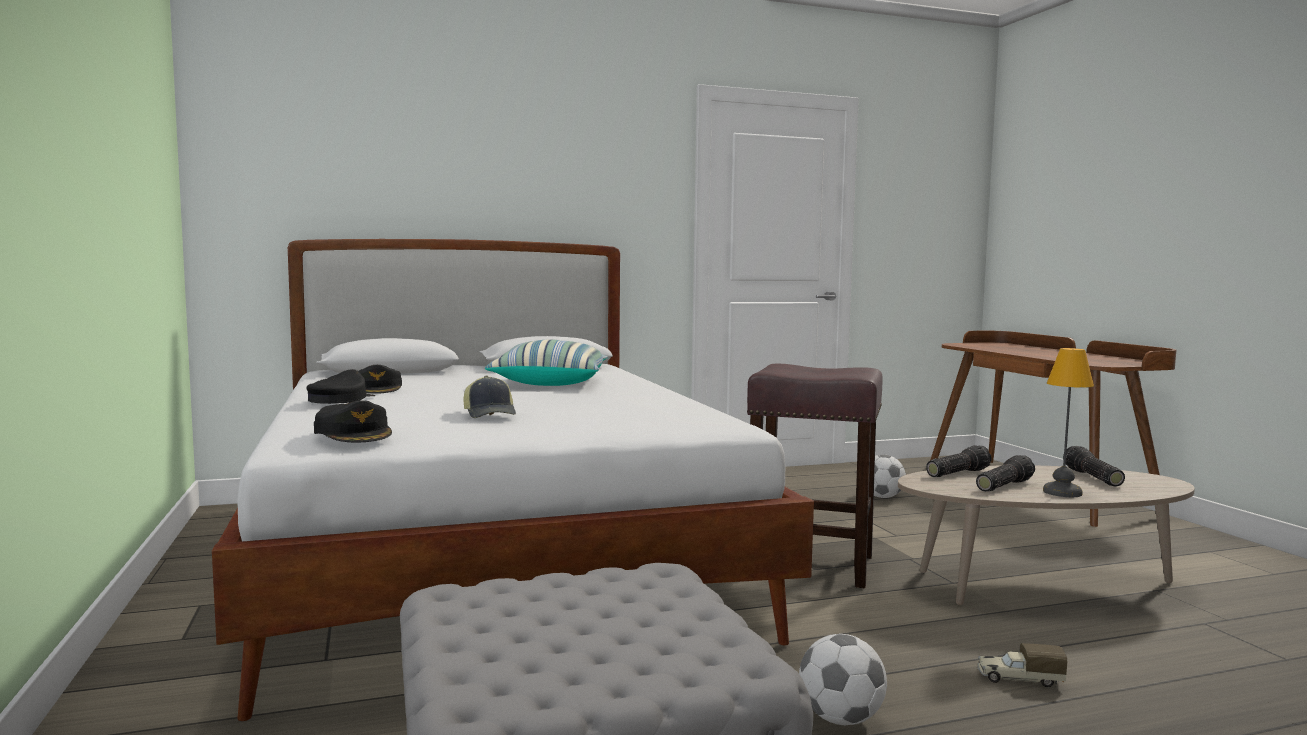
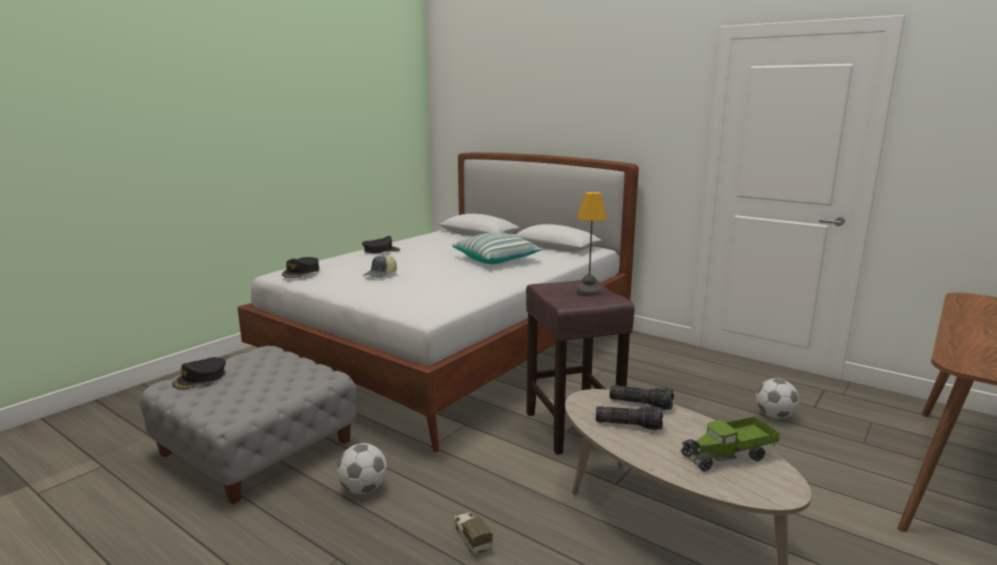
camera: 55 degrees right, 10 degrees up
(377, 388) = (419, 246): black cap -> black cap (200, 378)
(1063, 492) = (648, 449): table lamp -> table lamp (589, 291)
(1091, 477) = (728, 456): flashlight -> toy truck

